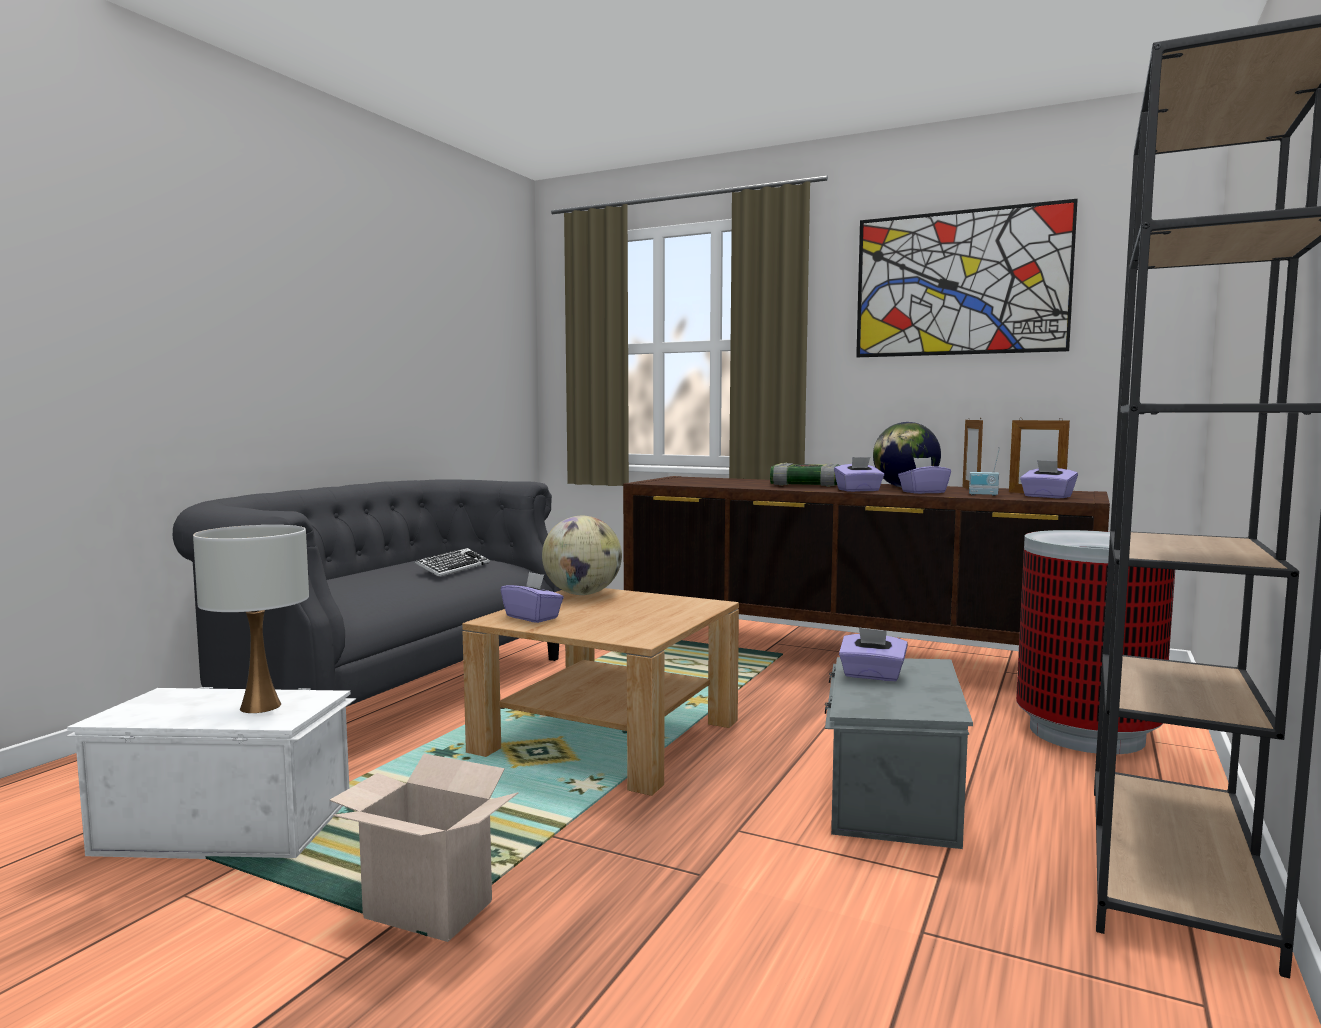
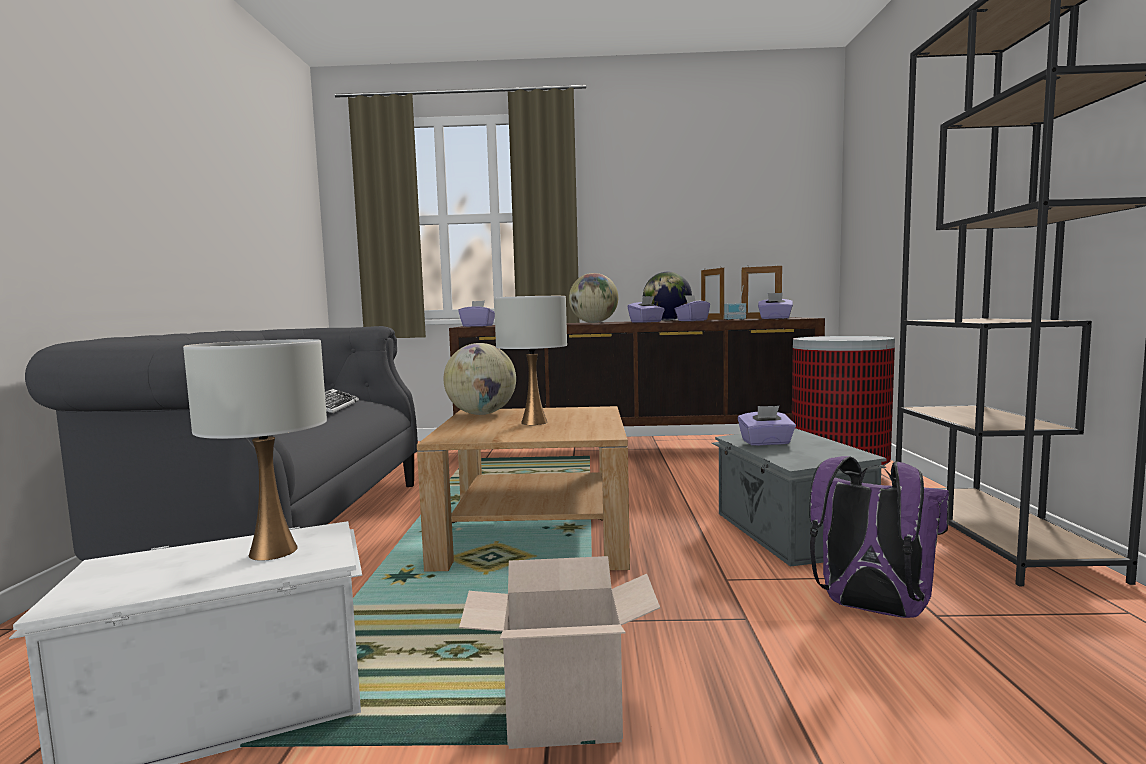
camera: 25 degrees left, 0 degrees up
(532, 617) = (475, 432): purple tissue box -> purple tissue box (478, 326)
(608, 613) = (534, 422): none -> white table lamp
(805, 484) = (593, 322): book -> globe
(851, 903) = (870, 609): none -> purple backpack
(960, 283) = (683, 173): picture -> none

